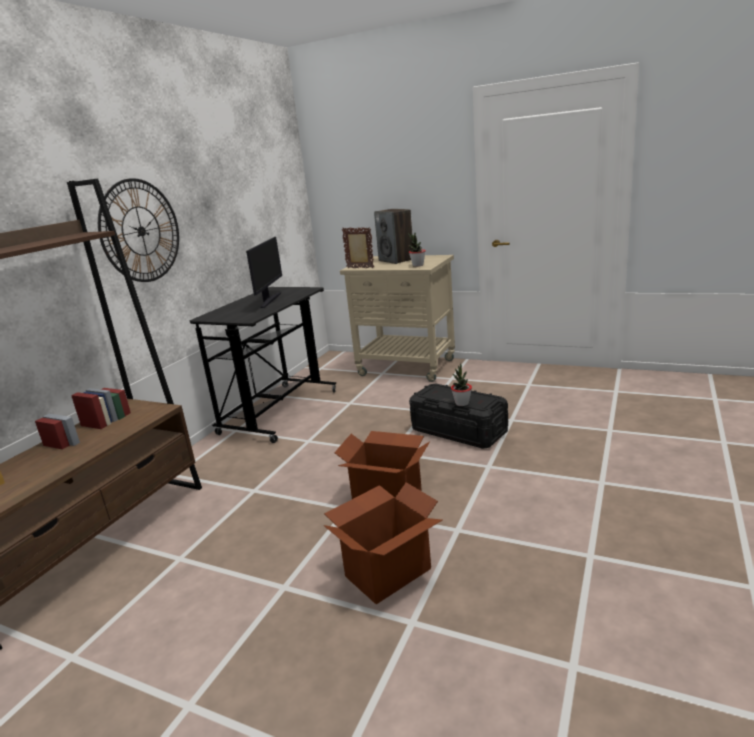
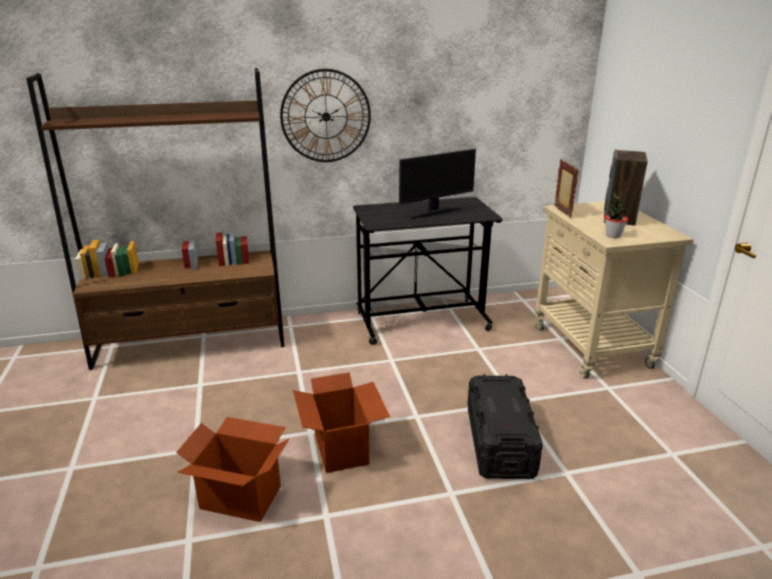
camera: 50 degrees right, 5 degrees up
(462, 403) = (491, 414): potted plant -> none

